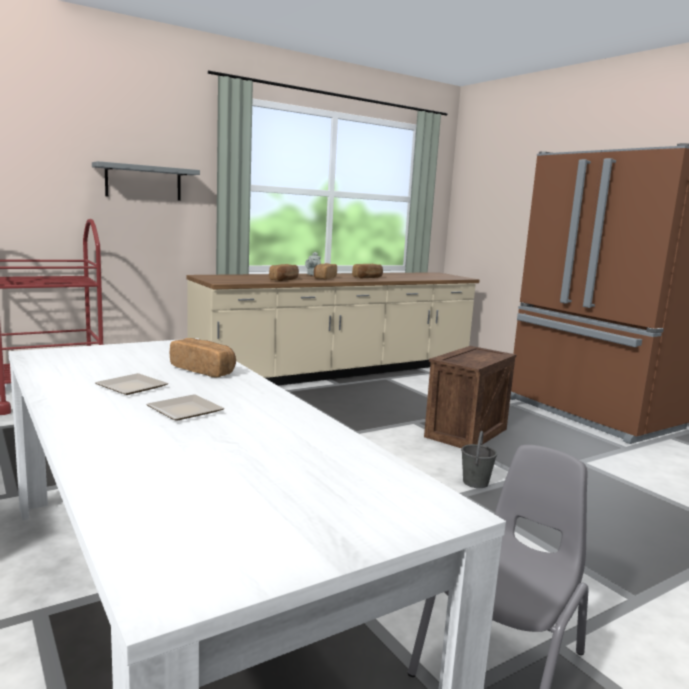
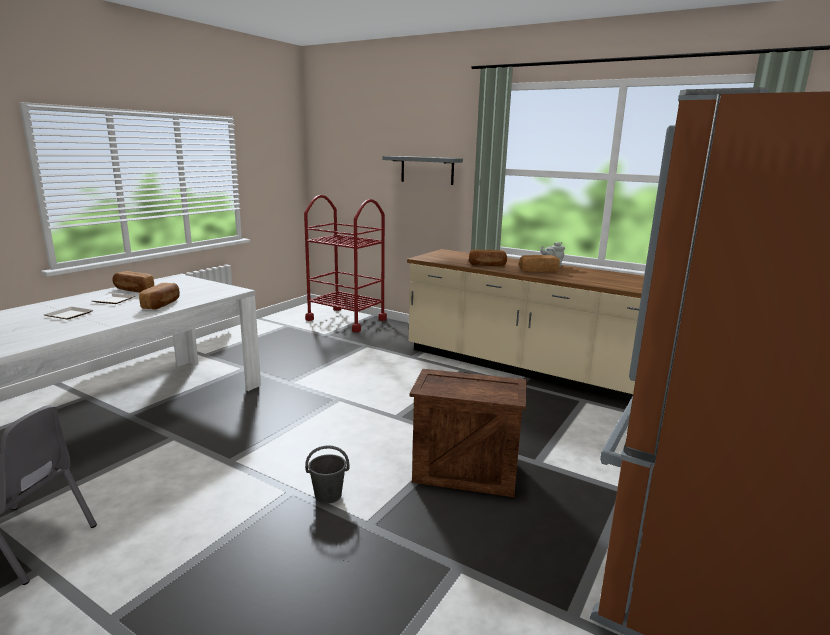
camera: 65 degrees right, 5 degrees up
(368, 277) = (595, 279): bread -> bread (133, 290)

